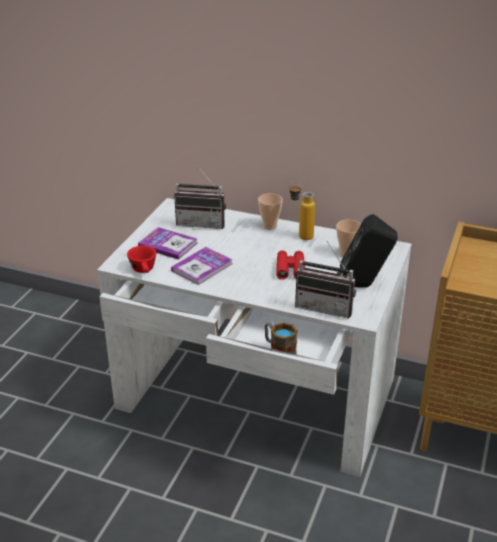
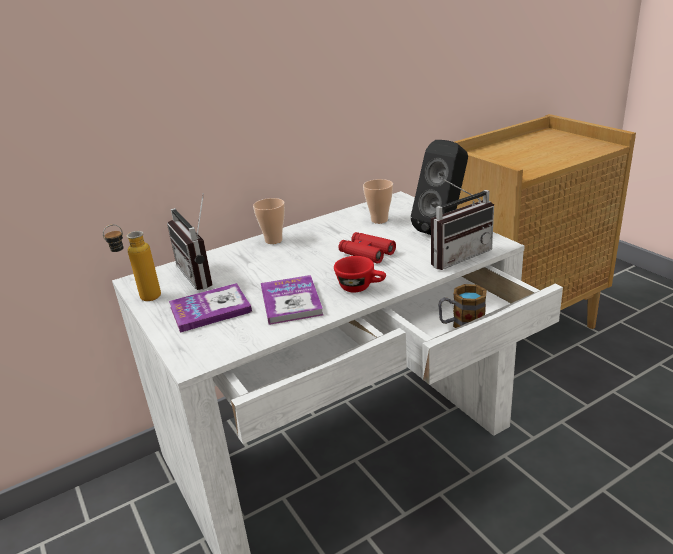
camera: 50 degrees left, 5 degrees down
(144, 270) = (238, 344): red cup -> red cup (361, 287)
(202, 223) = (203, 274): radio -> radio turned 105 degrees clockwise
(300, 236) = (315, 231): bottle -> bottle (142, 299)

